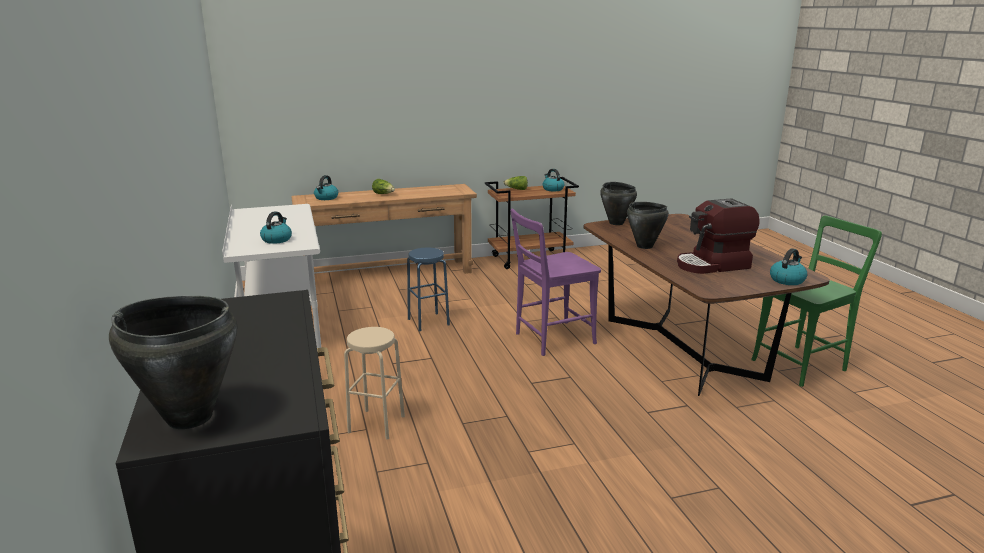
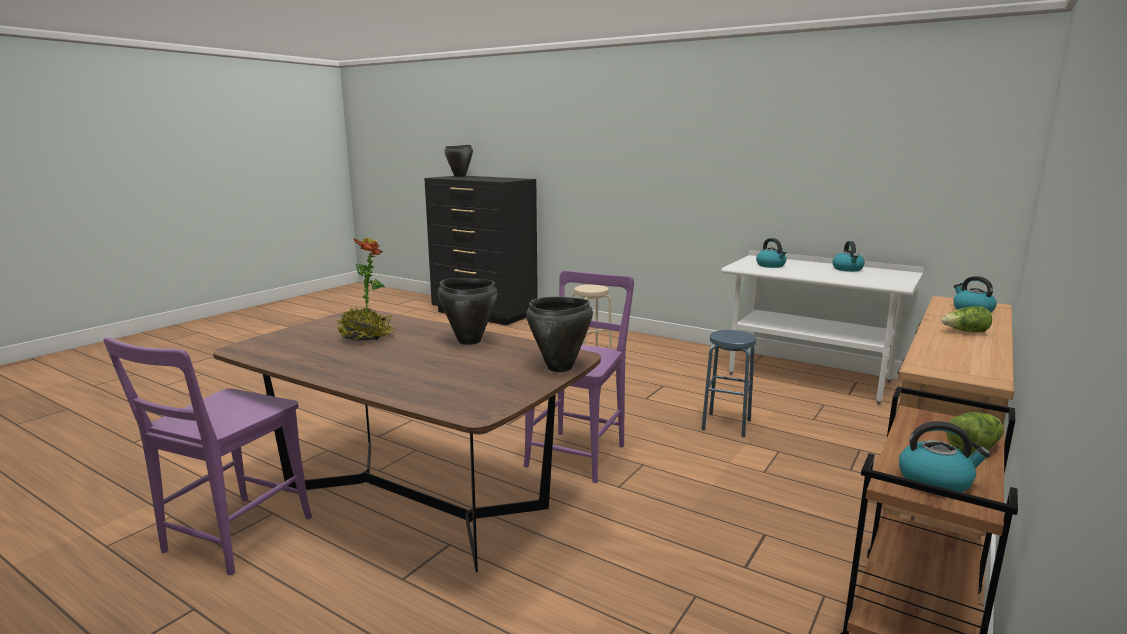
camera: 140 degrees right, 5 degrees down
(713, 265) = (366, 337): coffee machine -> potted plant
(787, 280) = (271, 339): kettle -> kettle (848, 269)
(802, 364) = (232, 538): green chair -> purple chair

